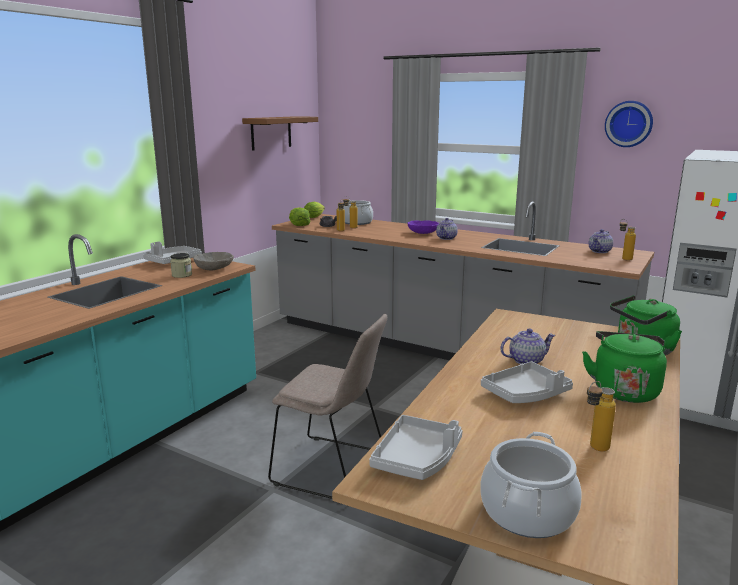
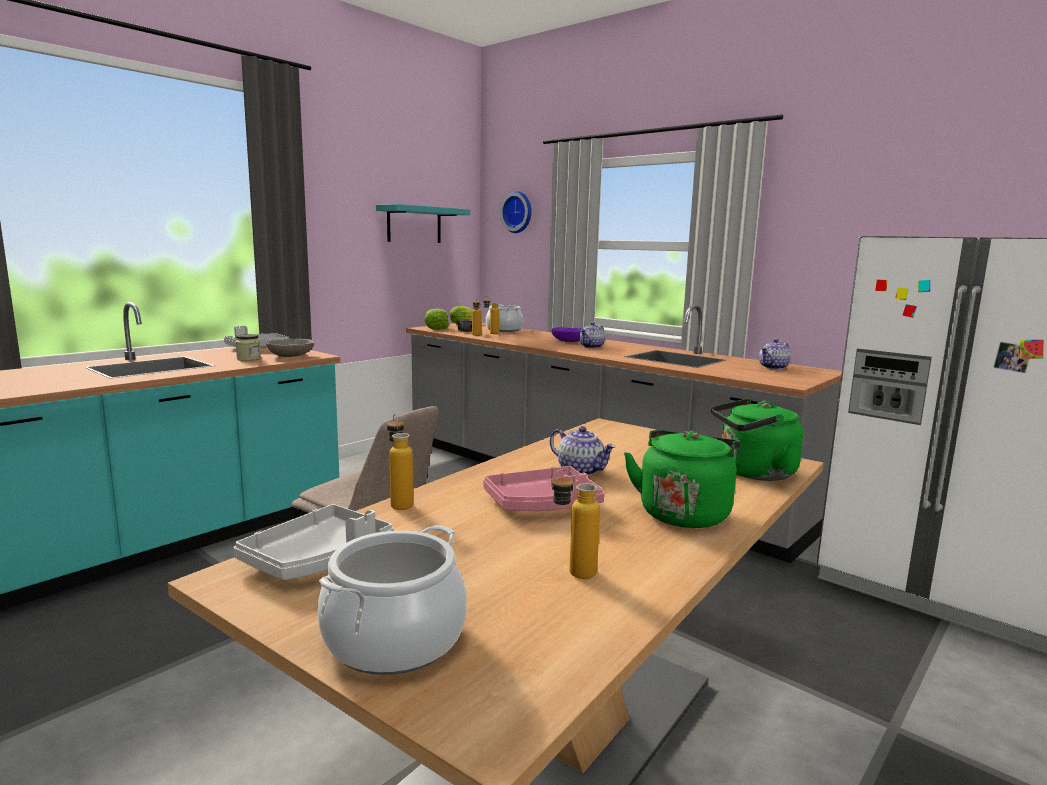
camera: 10 degrees right, 5 degrees down
(271, 132) = (414, 225): brown shelf -> turquoise shelf
(526, 360) = (581, 470): teapot -> teapot turned 45 degrees clockwise
(526, 394) = (543, 504): grey tray -> pink tray
(623, 258) = (798, 375): bottle -> bottle (399, 503)
(629, 124) = (821, 210): wall clock -> wall clock (518, 212)

